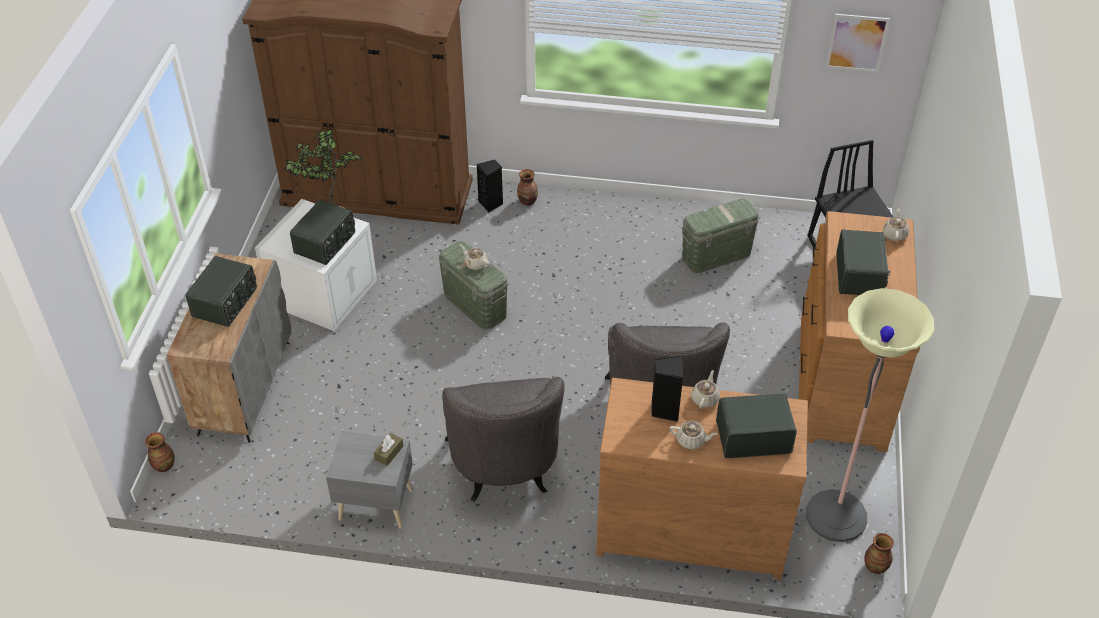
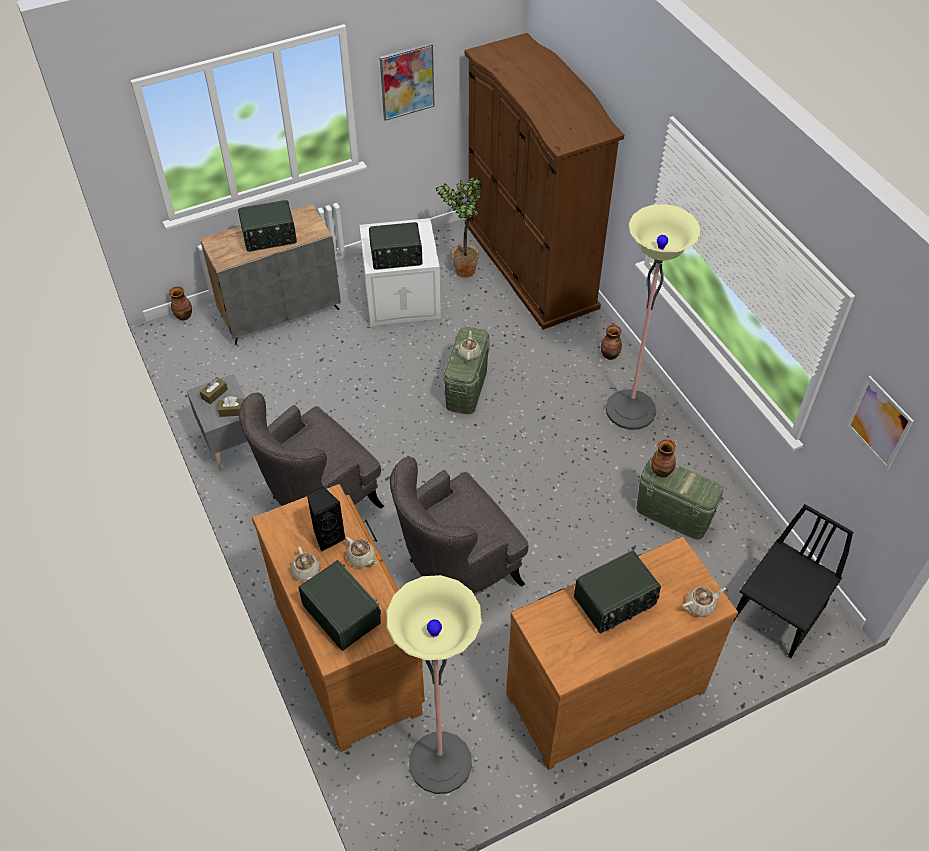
camera: 55 degrees right, 5 degrees up
(216, 78) = (407, 81): none -> picture
(353, 457) = (214, 394): none -> brown tissue box
(491, 204) = (584, 335): black speaker -> none
(595, 221) = (630, 410): none -> floor lamp
(705, 398) = (361, 558): beige teapot -> beige teapot turned 60 degrees clockwise
(875, 566) = (406, 823): vase -> vase (661, 471)

